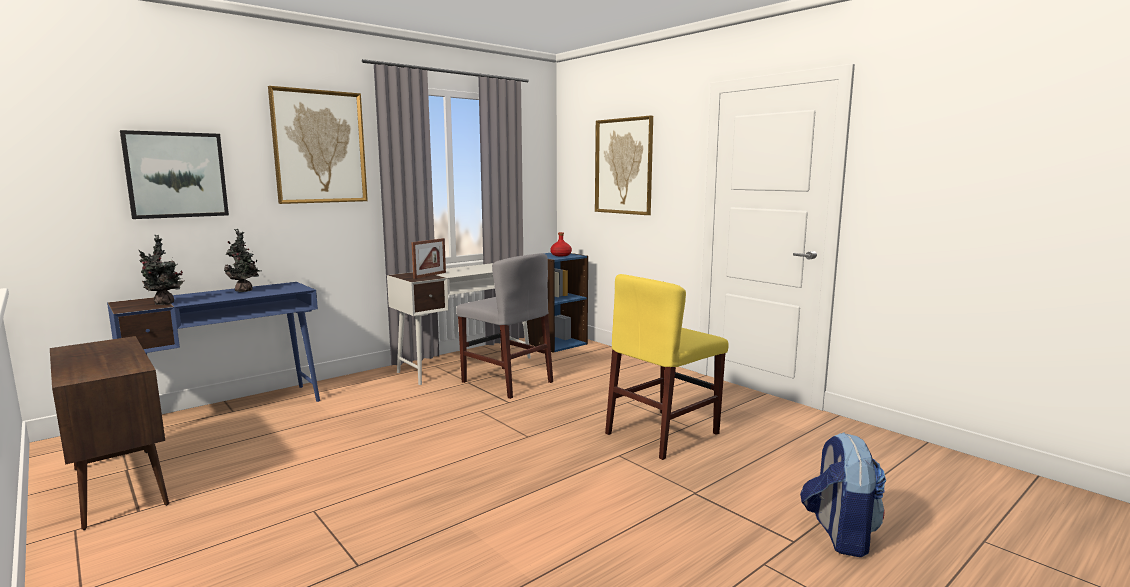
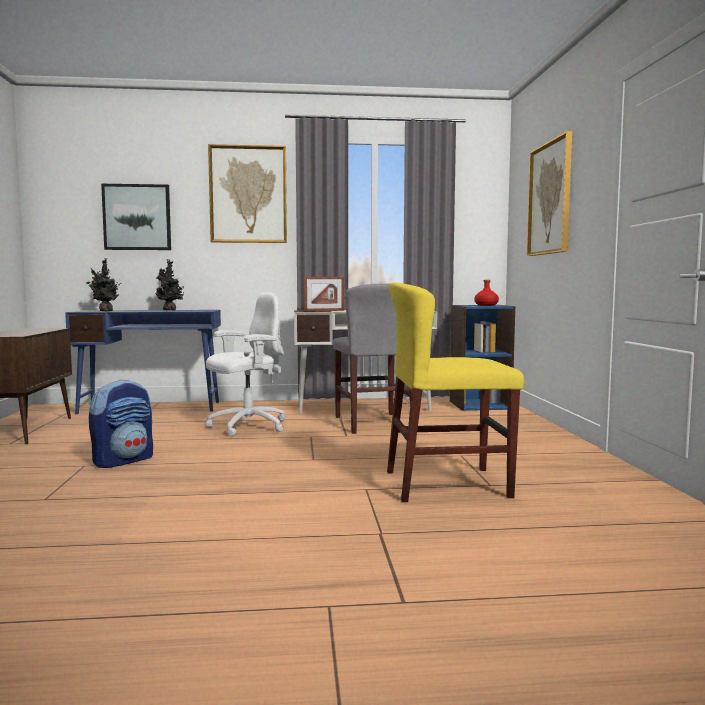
camera: 35 degrees right, 5 degrees down
(397, 413) = (247, 426): none -> white office chair
(839, 535) = (475, 617): backpack -> backpack (123, 460)

